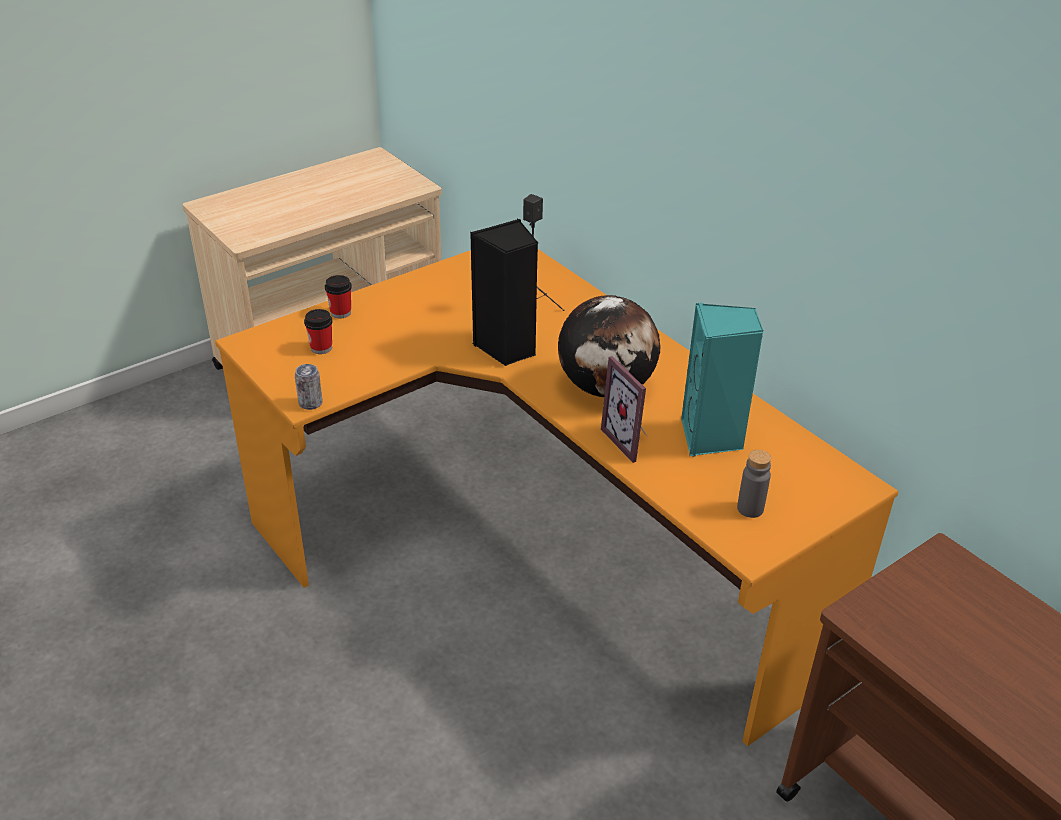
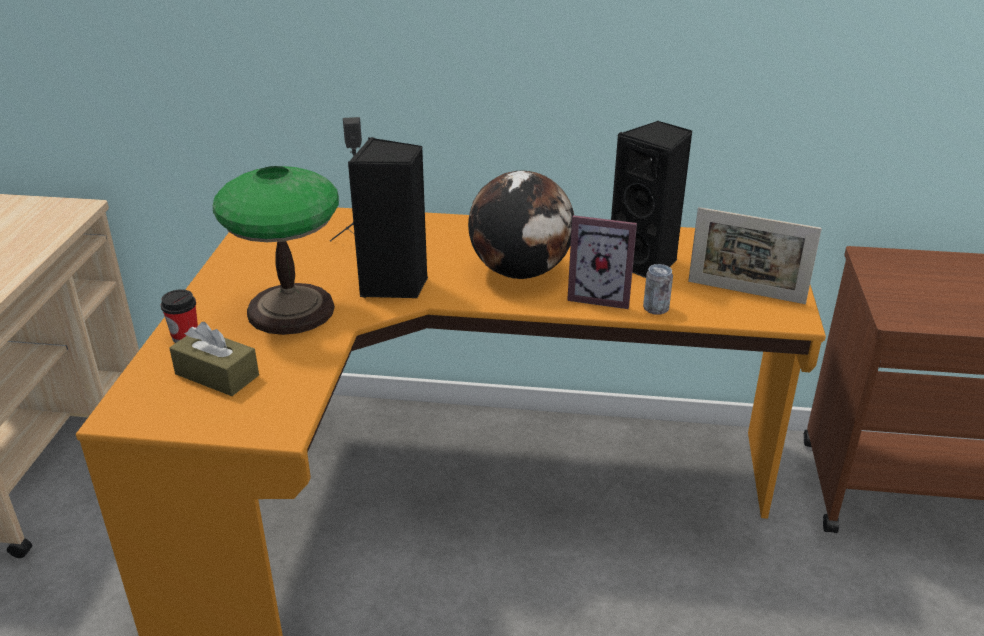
camera: 45 degrees left, 5 degrees down
(310, 403) = (289, 425): can -> can (656, 308)
(321, 348) = (217, 375): cup -> brown tissue box
(419, 329) = (290, 310): none -> table lamp
(711, 438) = (646, 264): turquoise speaker -> black speaker
(750, 508) = (745, 292): grey bottle -> picture frame

